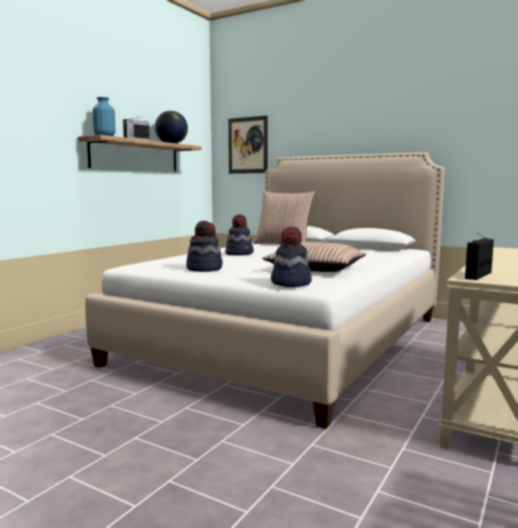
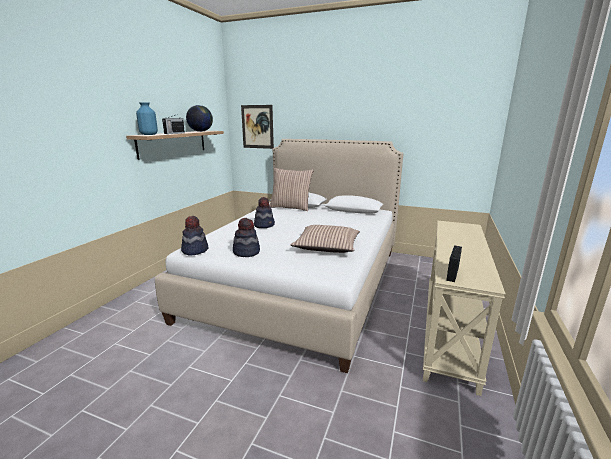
camera: 10 degrees left, 10 degrees up
(290, 283) = (317, 271): hat -> hat (194, 250)

